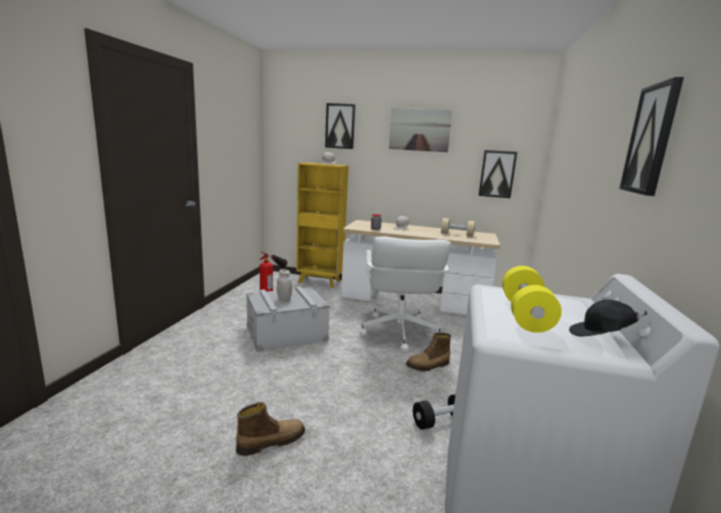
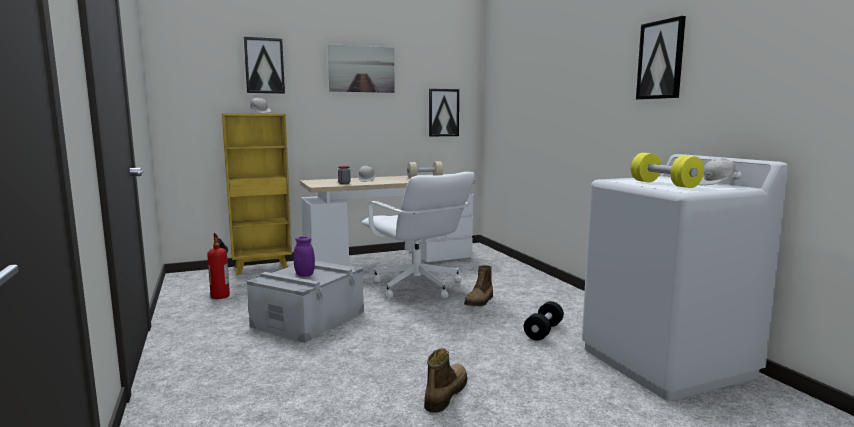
camera: 35 degrees left, 5 degrees down
(284, 299) = (304, 274): white jar -> purple jar
(601, 337) = (716, 184): black cap -> white cap

